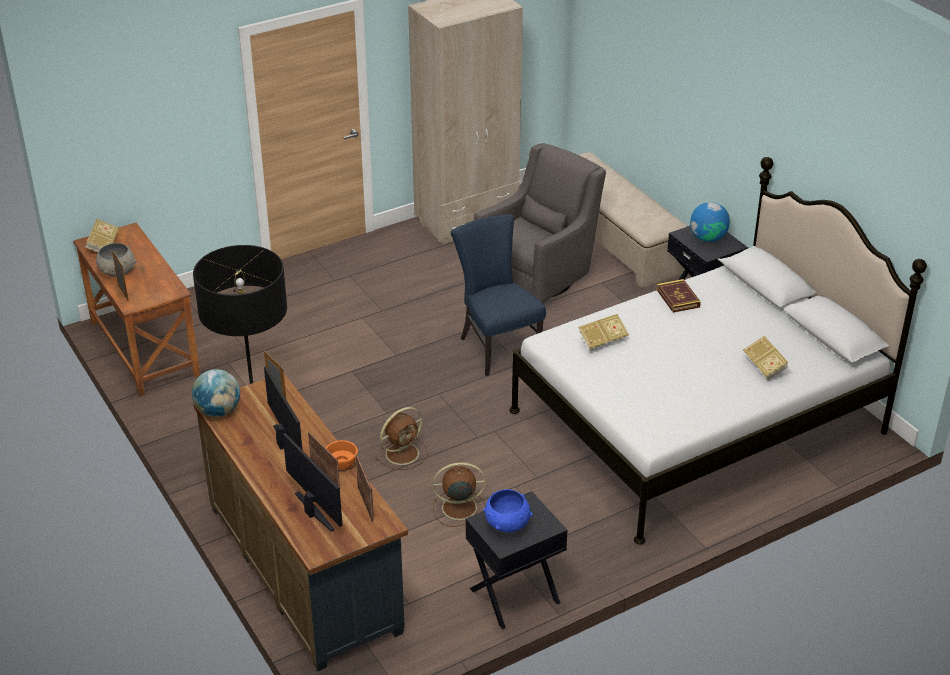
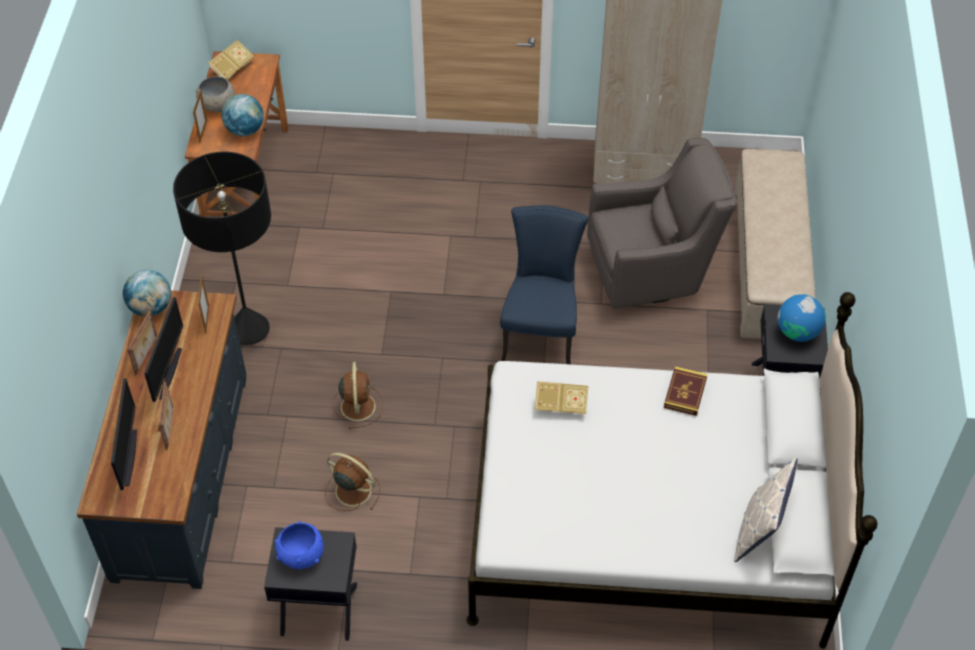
camera: 35 degrees right, 15 degrees up
(160, 278) = (245, 130): none -> globe
(340, 463) = (194, 419): orange bowl -> none
(366, 503) = (176, 474): picture frame -> picture frame (147, 355)
(403, 453) = (358, 405): brown fan -> brown fan turned 90 degrees counterclockwise
(765, 367) = (689, 524): book -> none
(812, 350) = (759, 531): none -> pillow

